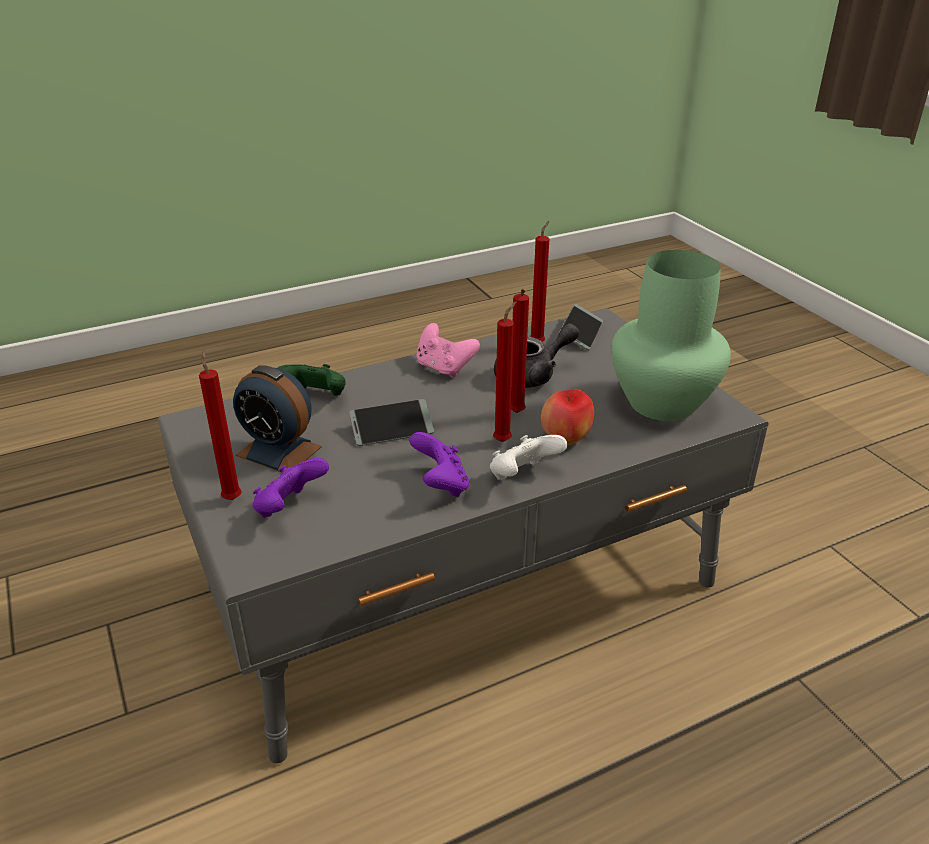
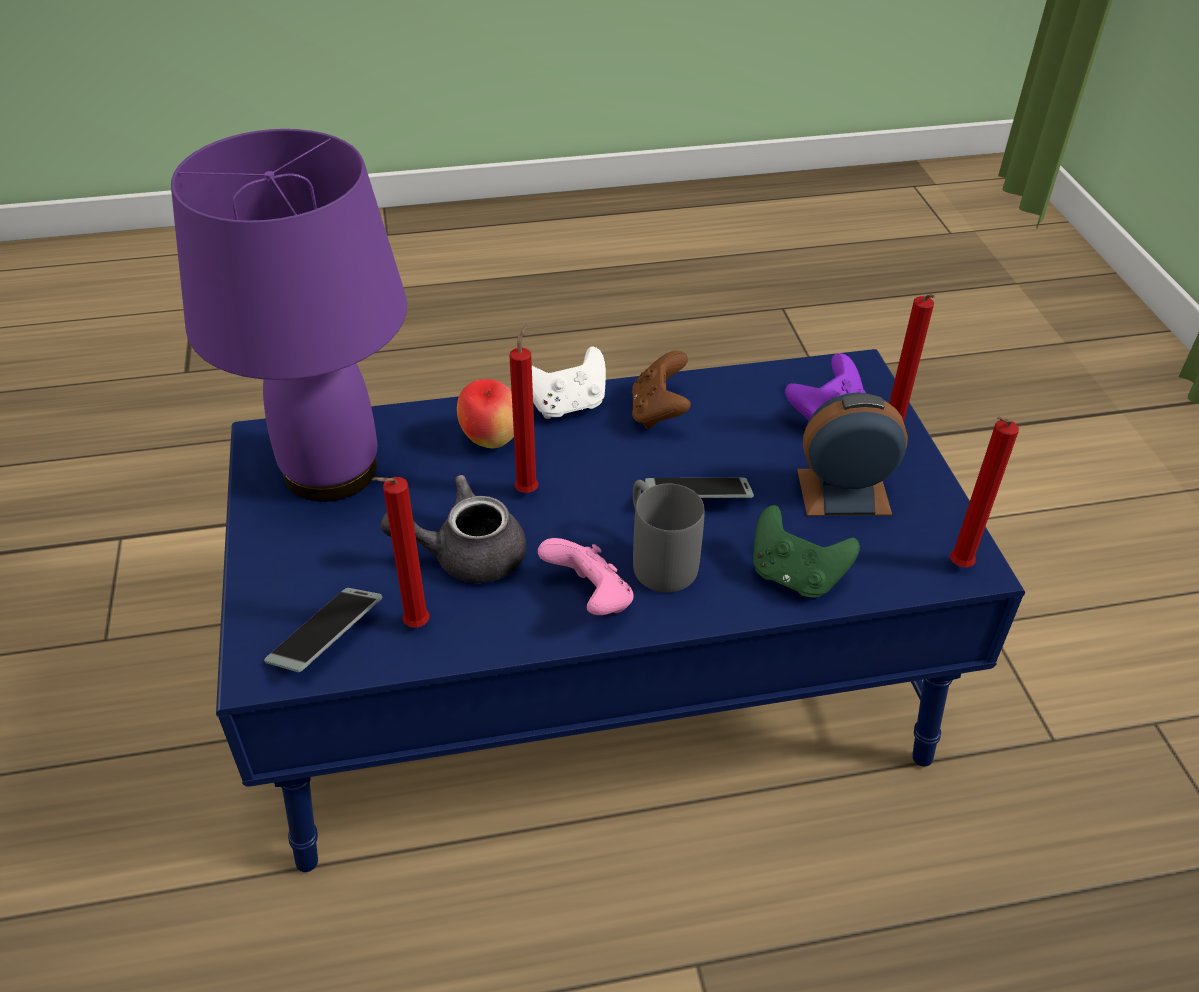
camera: 165 degrees left, 10 degrees up
(279, 451) = (843, 492): alarm clock -> alarm clock turned 45 degrees counterclockwise
(410, 392) = (657, 558): none -> grey mug
(441, 485) = (659, 412): purple game controller -> brown game controller
(464, 585) = (594, 690): grey coffee table -> blue coffee table
(504, 440) = (564, 454): red candle -> red candle (956, 567)
(663, 402) = (328, 470): green vase -> purple table lamp

